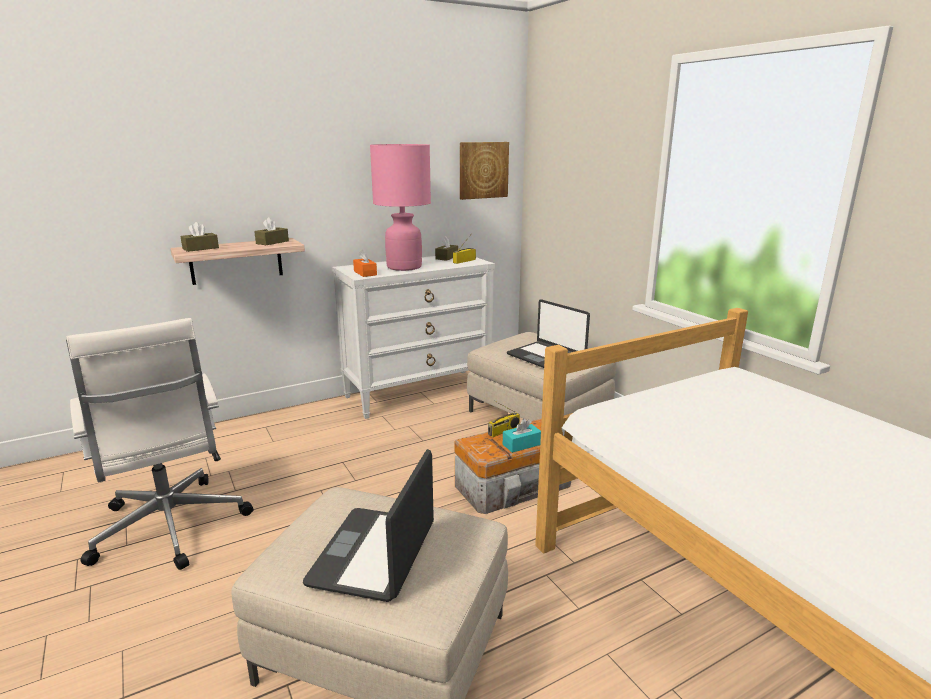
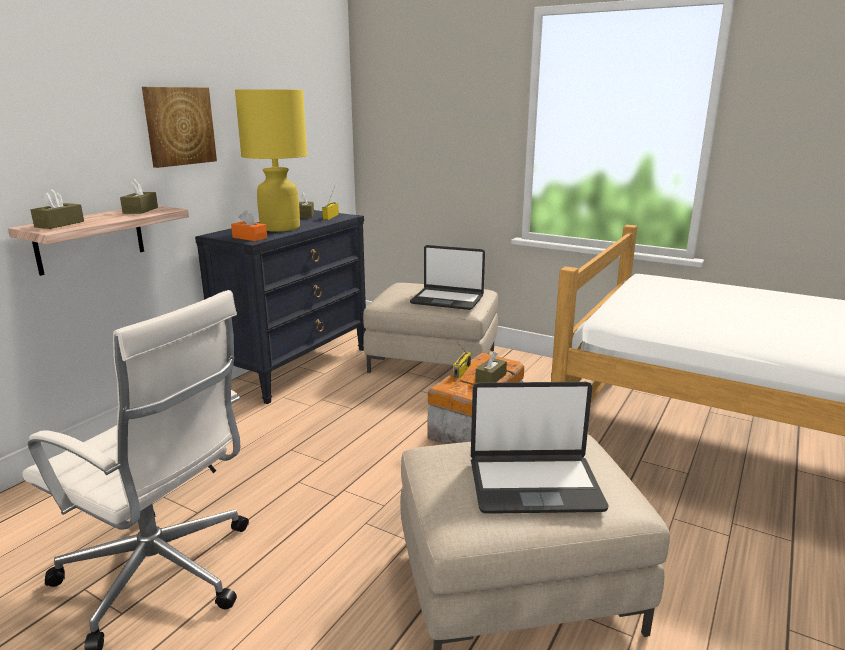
camera: 30 degrees left, 0 degrees up
(375, 554) = (534, 484): laptop -> laptop turned 75 degrees counterclockwise
(404, 267) = (280, 228): pink table lamp -> yellow table lamp
(419, 392) = (297, 367): white dresser -> black dresser
(483, 170) = (321, 120): picture -> picture (179, 126)
(521, 444) = (490, 378): turquoise tissue box -> brown tissue box

